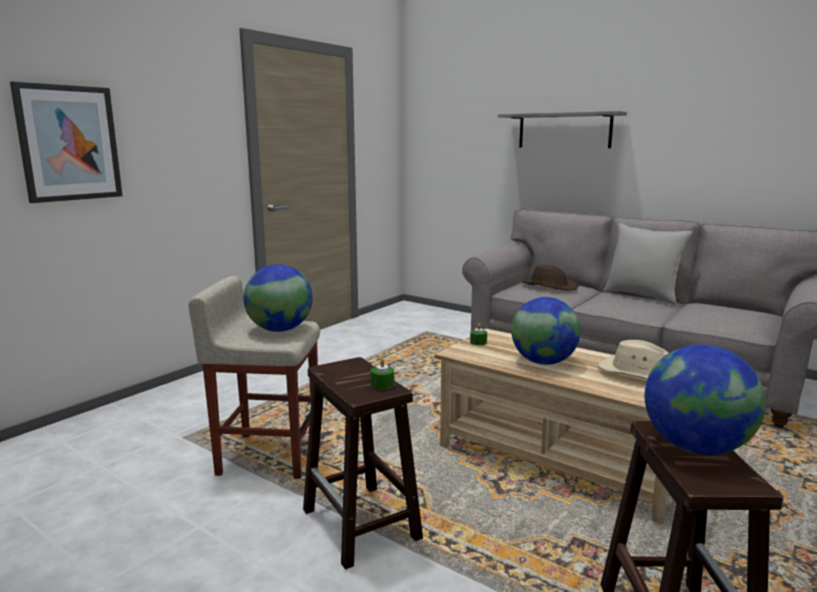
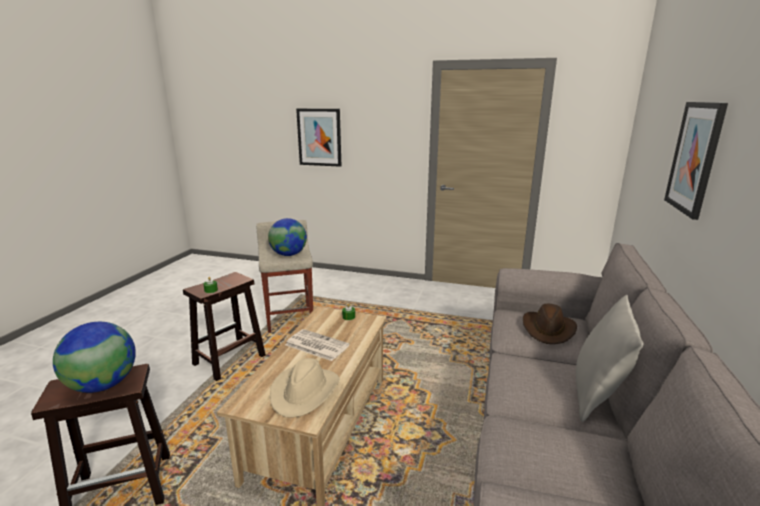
camera: 70 degrees right, 5 degrees up
(543, 362) = (316, 345): globe -> newspaper
(564, 130) = (694, 158): grey shelf -> picture

